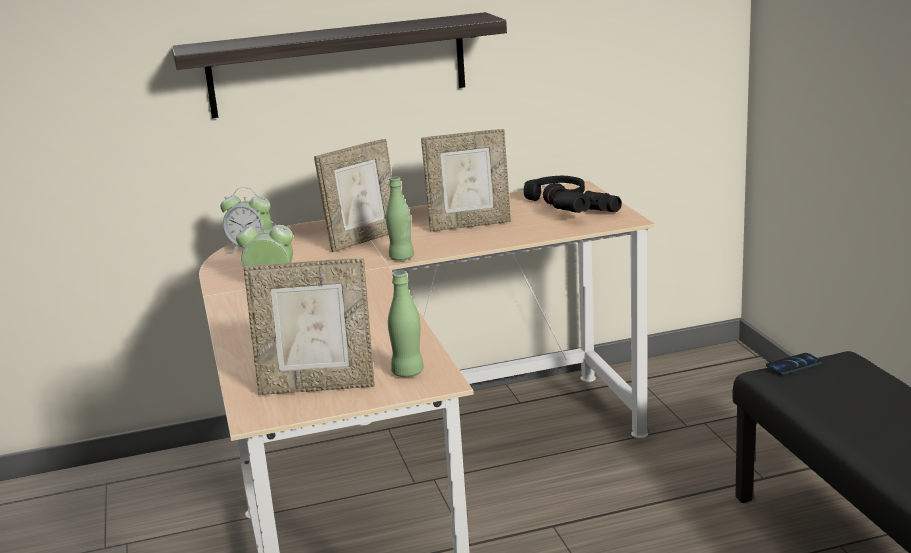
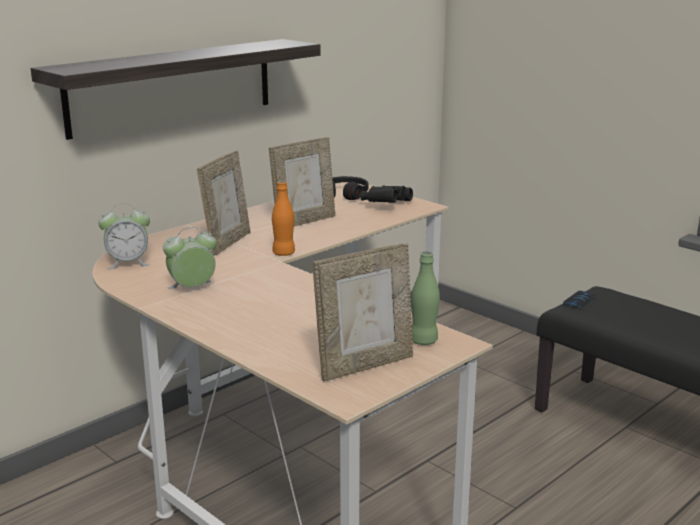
camera: 30 degrees left, 0 degrees up
(401, 258) = (283, 253): green bottle -> orange bottle

